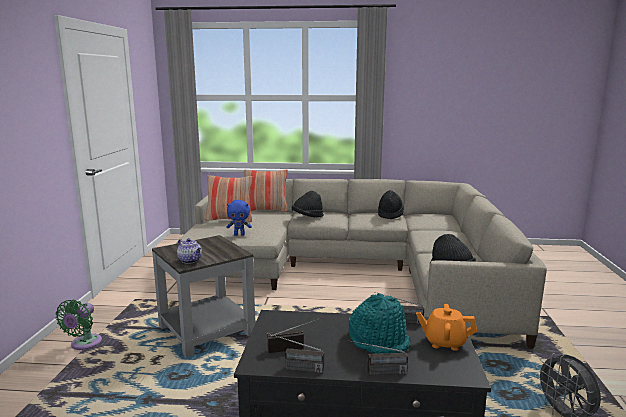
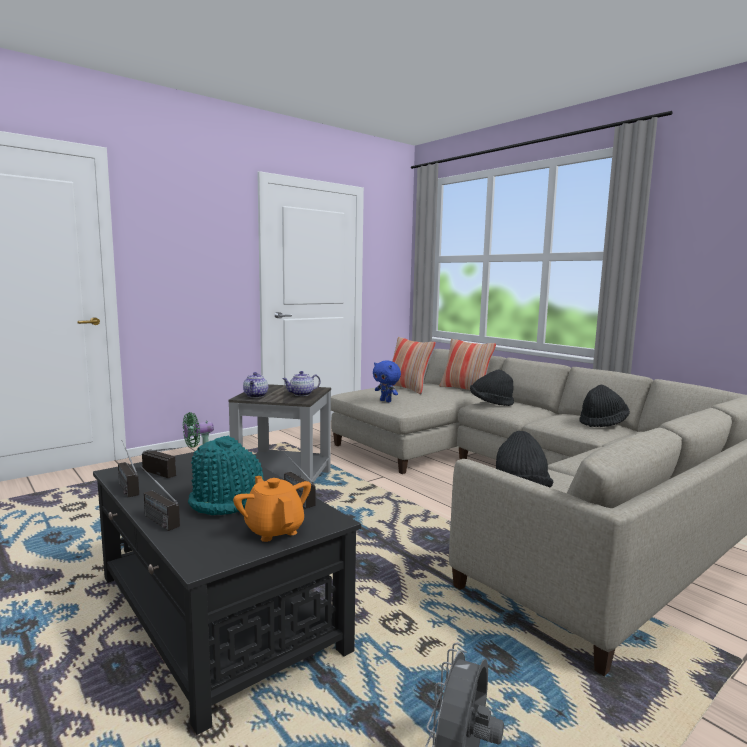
camera: 45 degrees right, 5 degrees down
(220, 248) = (301, 394): none -> teapot

